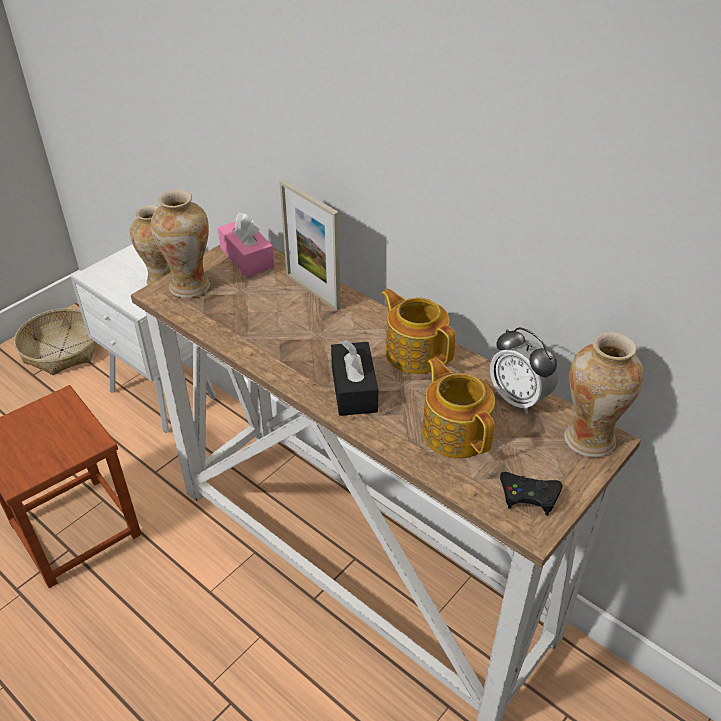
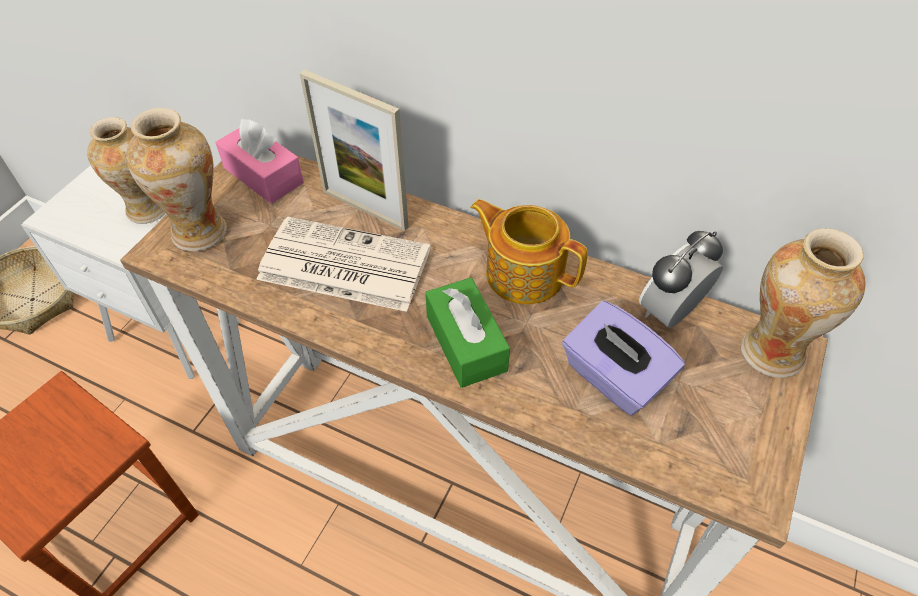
camera: 15 degrees left, 10 degrees up
(282, 324) = (342, 265): none -> newspaper
(354, 389) = (466, 343): black tissue box -> green tissue box
(455, 431) = (613, 377): teapot -> purple tissue box
(518, 398) = (670, 312): alarm clock -> alarm clock turned 105 degrees clockwise
(529, 495) = (734, 451): black game controller -> none

